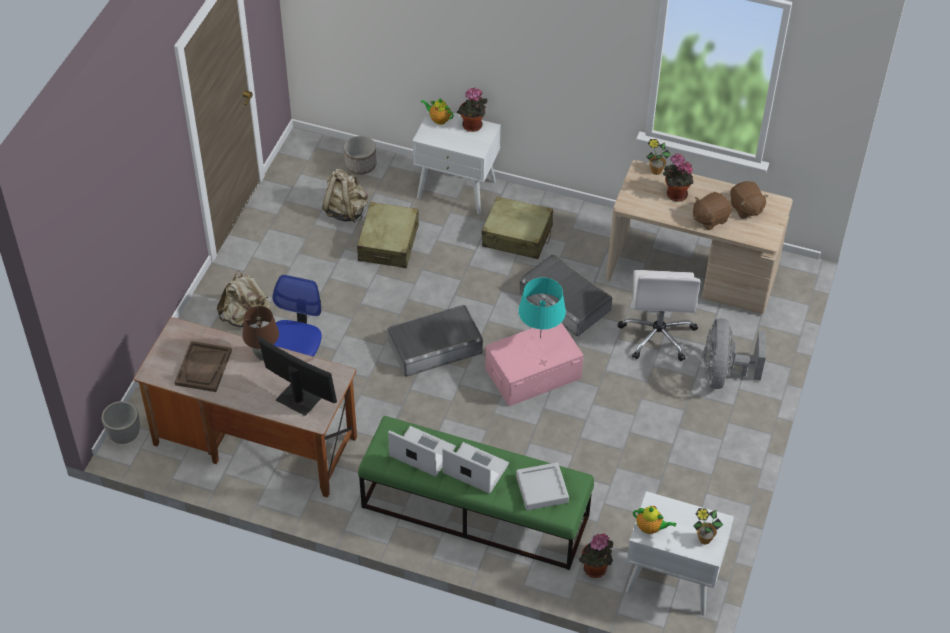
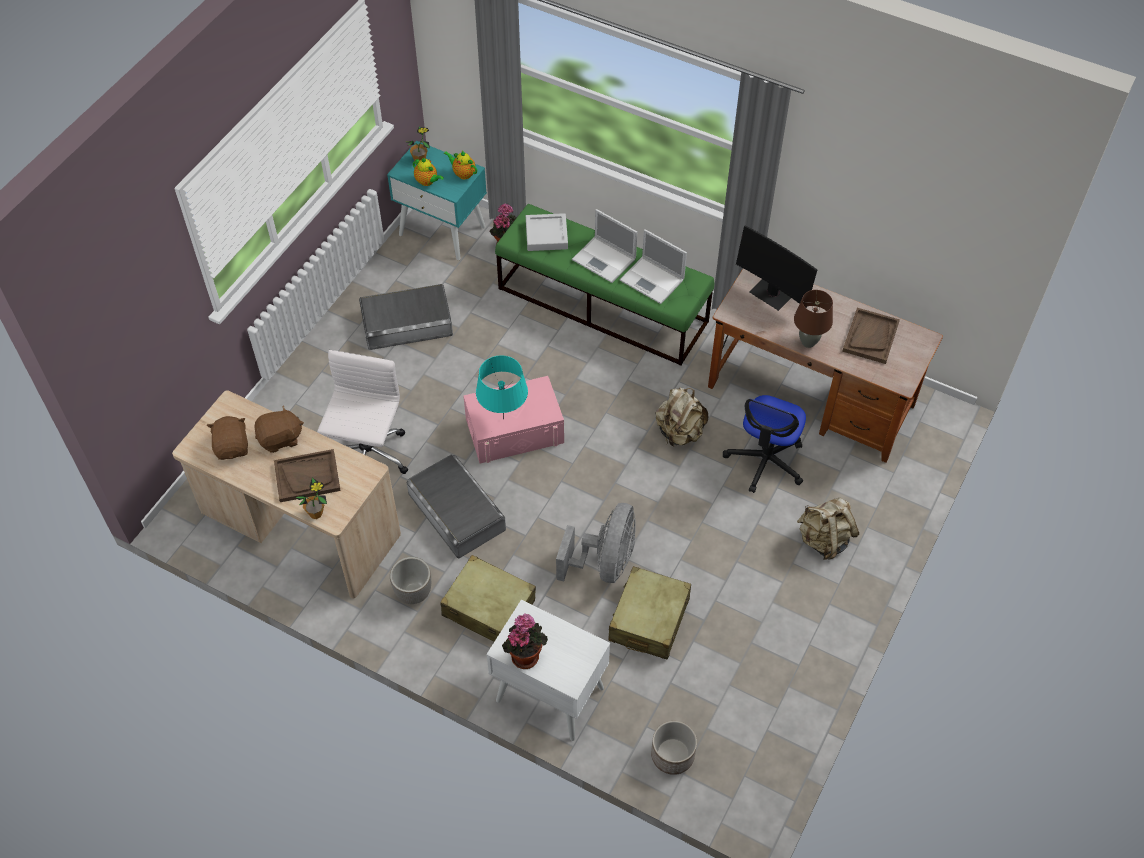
camera: 170 degrees left, 5 degrees up
(125, 436) = (945, 419): planter -> planter (413, 593)
(346, 211) = (698, 678): beige backpack -> beige backpack (679, 432)
(435, 346) = (613, 475): grey storage box -> grey storage box (407, 322)
(438, 119) = (568, 674): teapot -> teapot (427, 182)
(671, 579) = (442, 230): white nightstand -> turquoise nightstand
(674, 195) = (307, 477): potted plant -> brown tray
(724, 374) = (316, 404): grey fan -> grey fan (604, 563)

